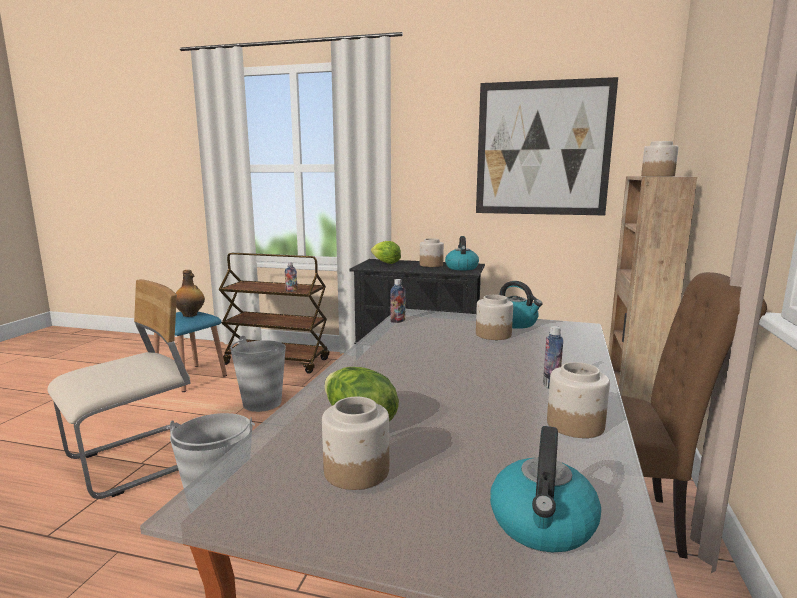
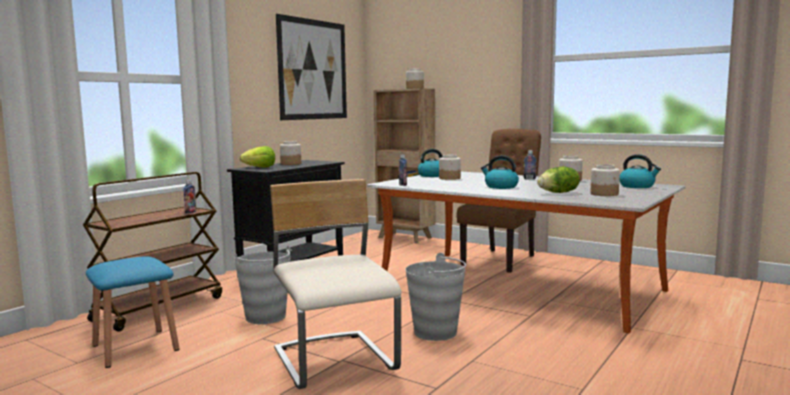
camera: 70 degrees left, 5 degrees down
(190, 315) = (140, 259): bottle -> none
(461, 268) = (314, 162): kettle -> kettle (500, 187)

